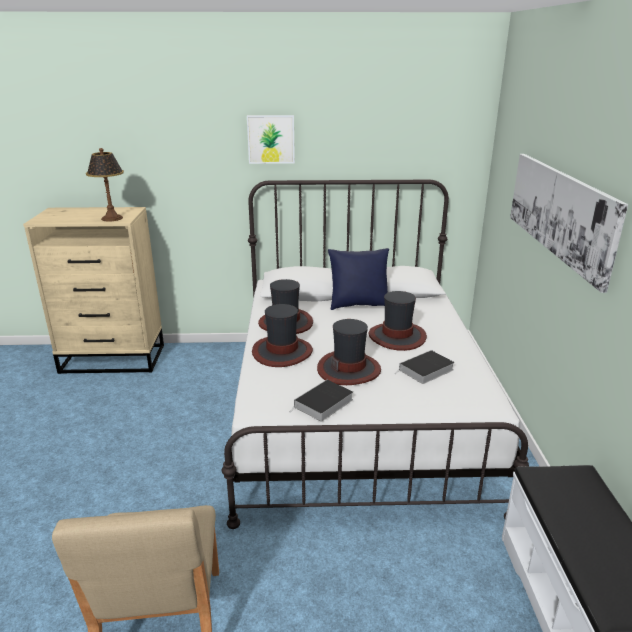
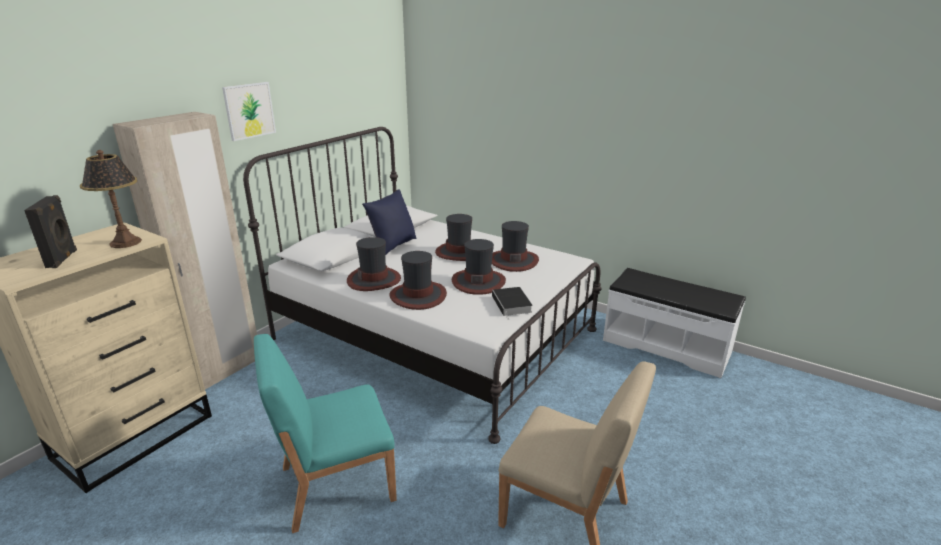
camera: 55 degrees left, 0 degrees up
(74, 217) = (63, 259): none -> black speaker
(120, 460) = (335, 483): none -> turquoise chair
(202, 349) = (223, 370): none -> beige wardrobe
(425, 370) = (513, 260): book -> hat
(559, 212) = (533, 124): picture -> none

